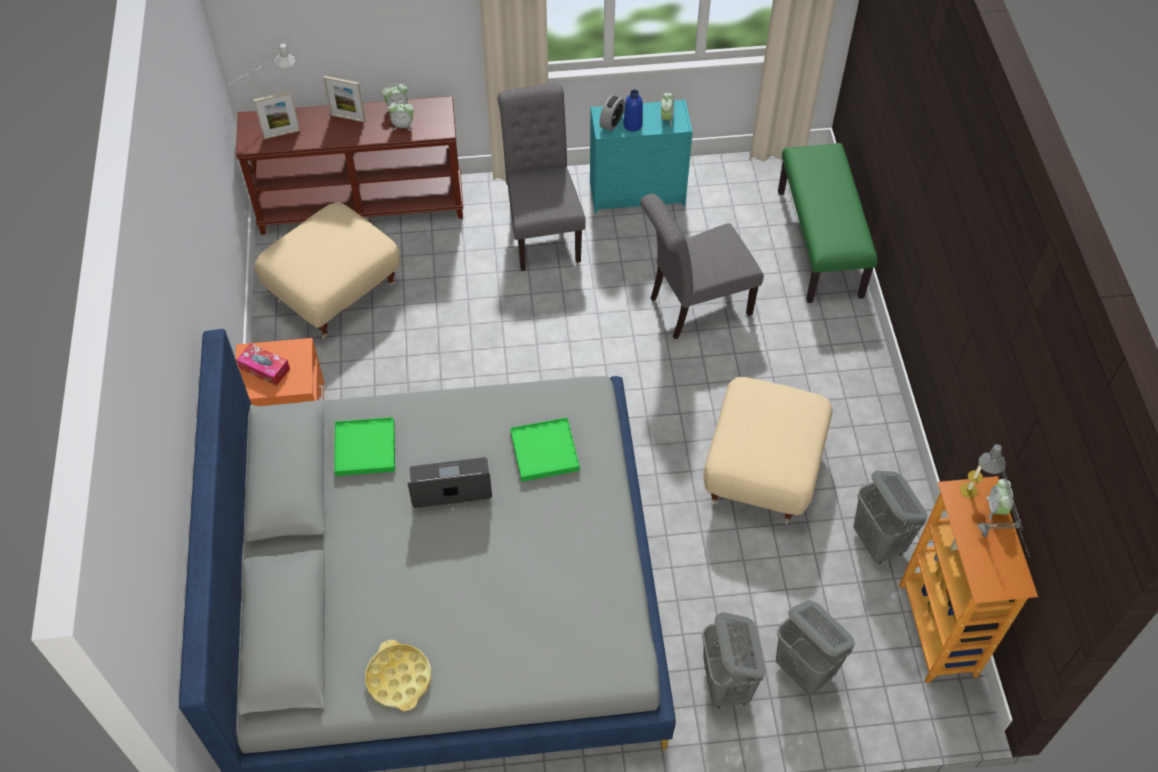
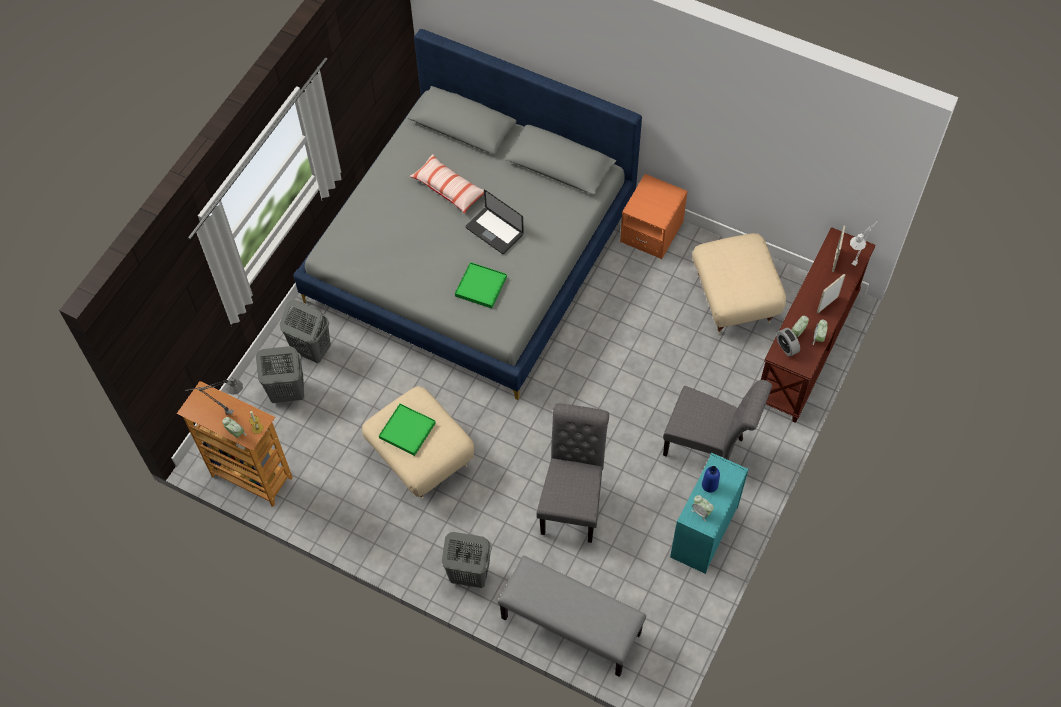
camera: 125 degrees right, 5 degrees up
(264, 369) = (657, 197): tissue box -> none
(365, 448) = (549, 204): green tray -> green tray (407, 431)
(399, 678) = (401, 158): yellow tray -> none
(415, 581) = (448, 188): none -> pillow
(450, 484) = (494, 231): laptop -> laptop turned 105 degrees clockwise
(611, 122) = (721, 472): alarm clock -> alarm clock (786, 347)
(820, 244) = (570, 626): green bench -> grey bench
(878, 542) = (325, 486): grey laundry basket -> grey laundry basket (469, 574)

